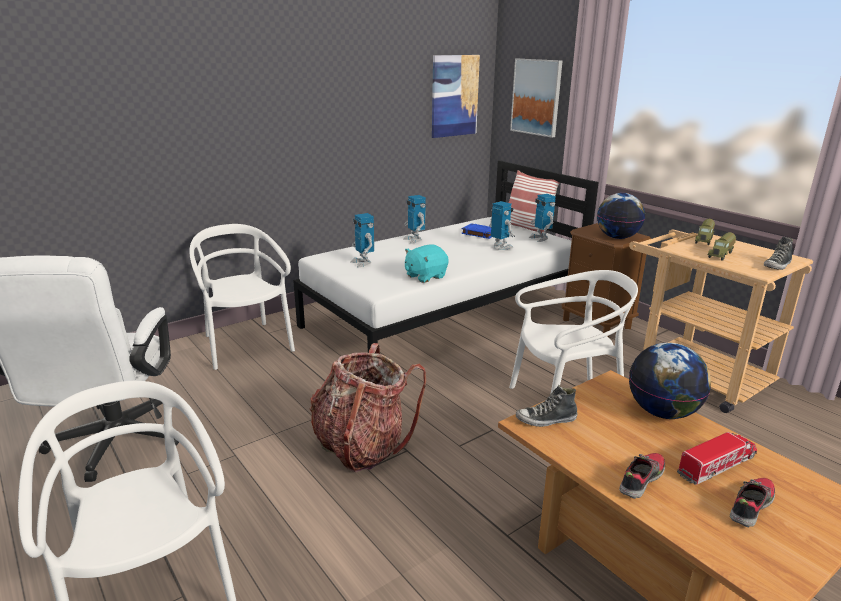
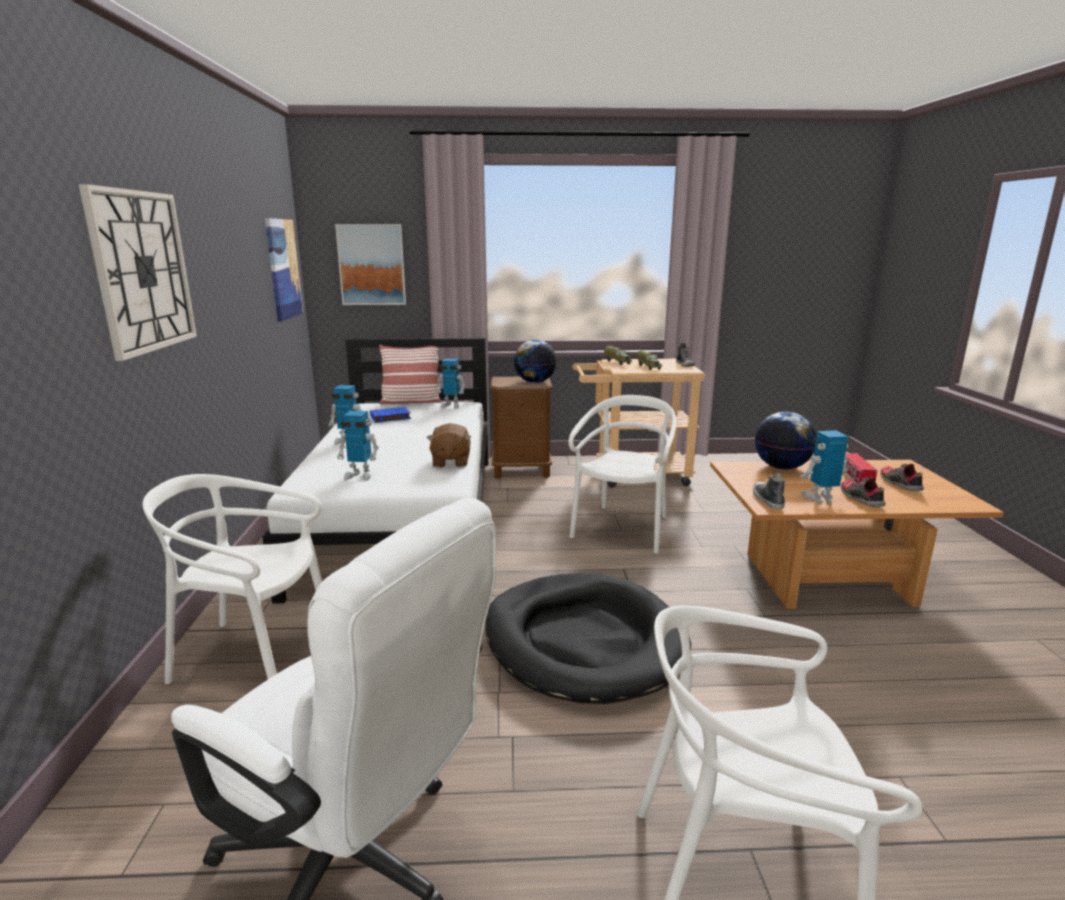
camera: 55 degrees left, 5 degrees down
(254, 97) = (143, 271): none -> wall clock
(362, 446) = (583, 641): backpack -> black dog bed
(425, 276) = (450, 462): turquoise plush toy -> brown plush toy
(500, 247) = (443, 421): toy robot -> toy robot (820, 498)
(546, 420) = (767, 500): shoe -> shoe turned 150 degrees clockwise

